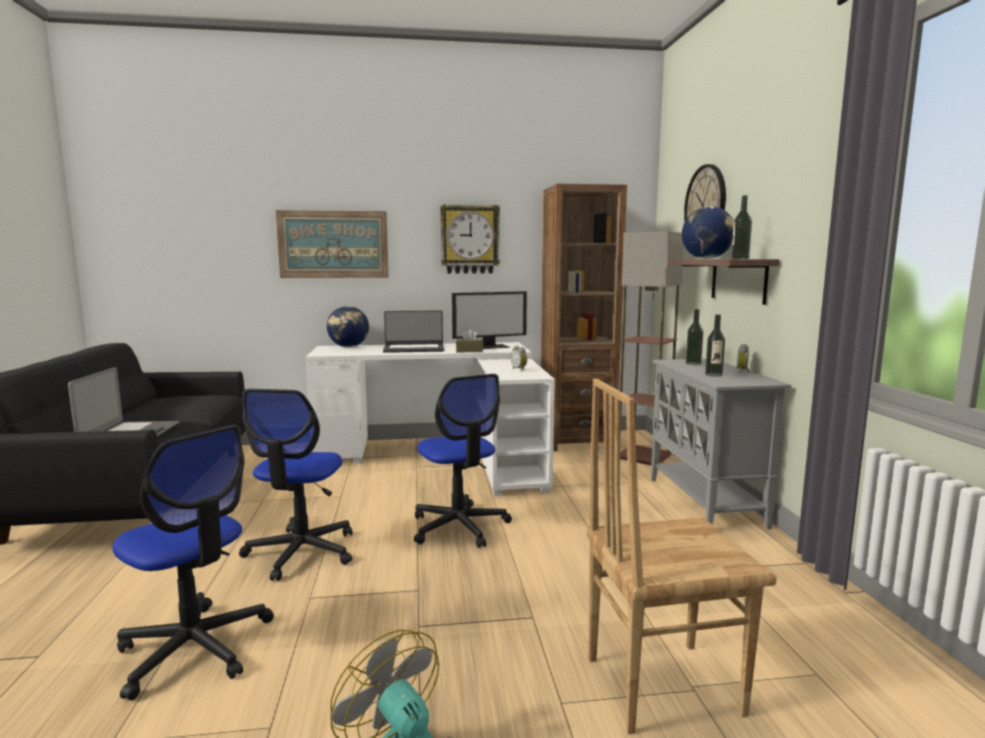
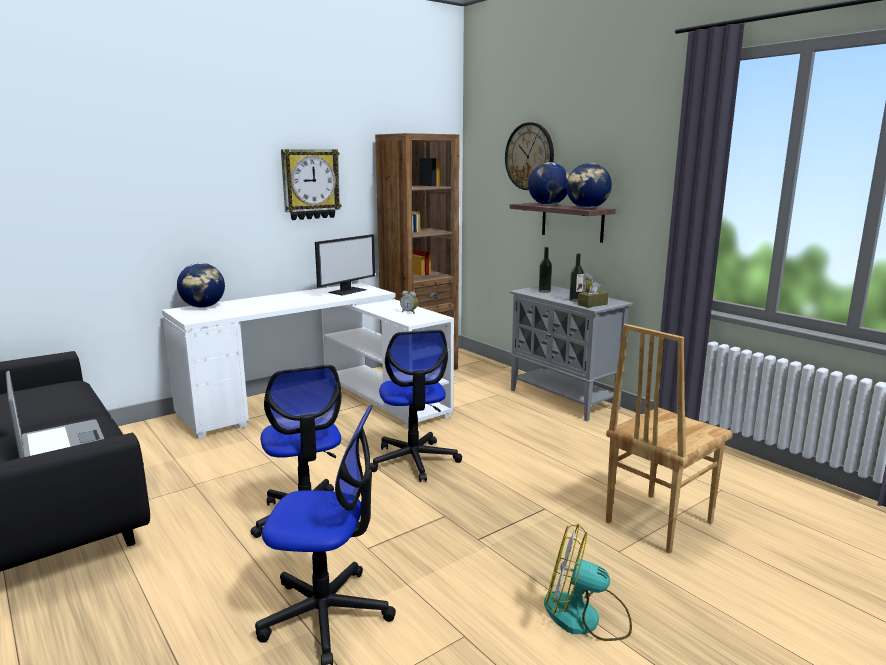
camera: 30 degrees left, 5 degrees up
(333, 244) = (170, 194): picture -> none
(414, 349) = (280, 302): laptop -> none
(459, 526) = (414, 460): office chair -> office chair turned 45 degrees clockwise
(469, 351) = (339, 298): brown tissue box -> brown tissue box (592, 304)
(643, 456) = (484, 371): floor lamp -> none
(740, 258) = (587, 208): bottle -> globe

